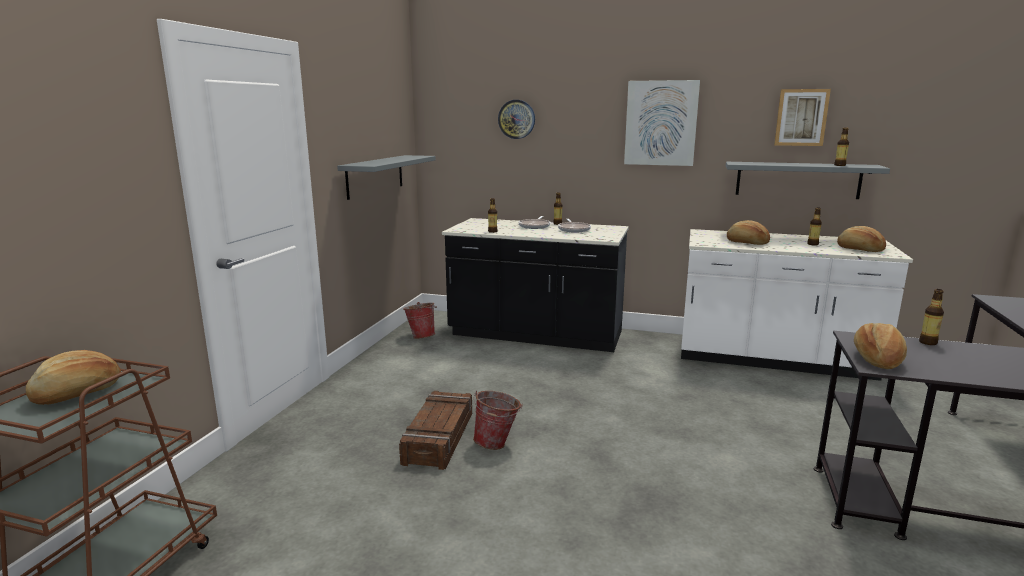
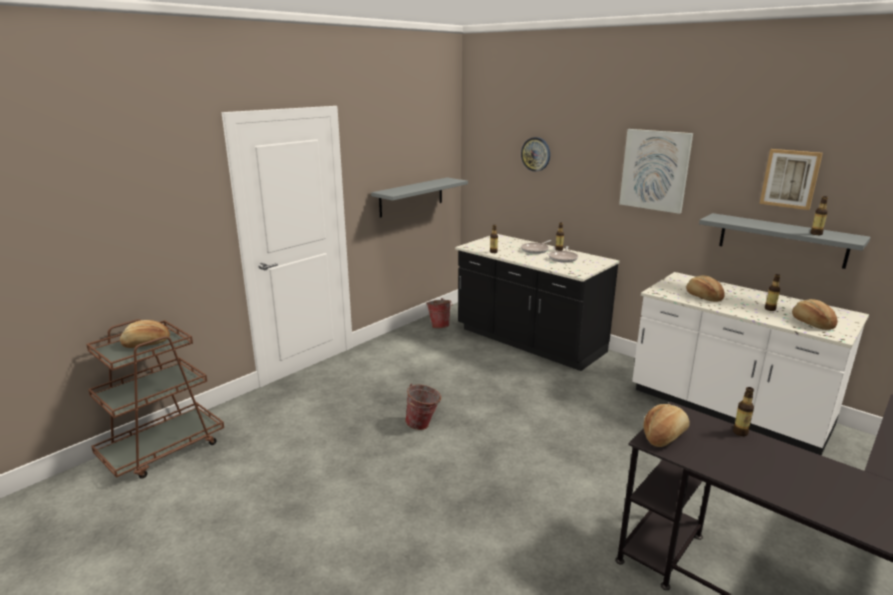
camera: 25 degrees right, 5 degrees up
(440, 438) = (389, 411): crate -> none

